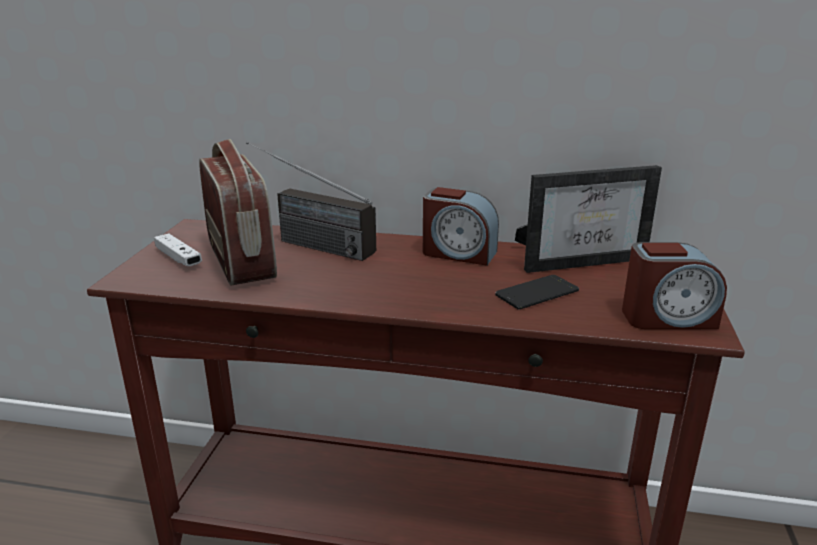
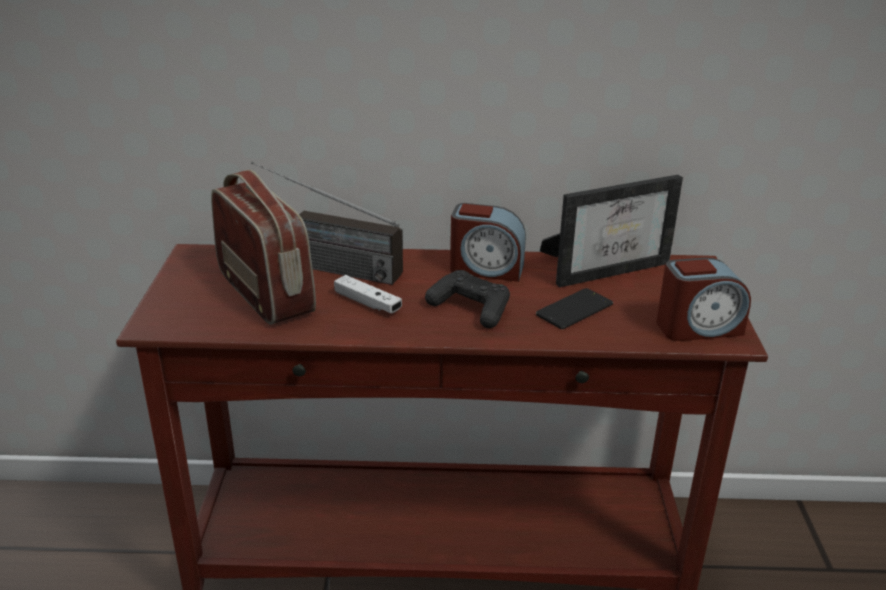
camera: 10 degrees left, 5 degrees up
(178, 258) = (197, 296): white game controller -> white game controller (367, 303)
(430, 285) = (470, 309): none -> black game controller

